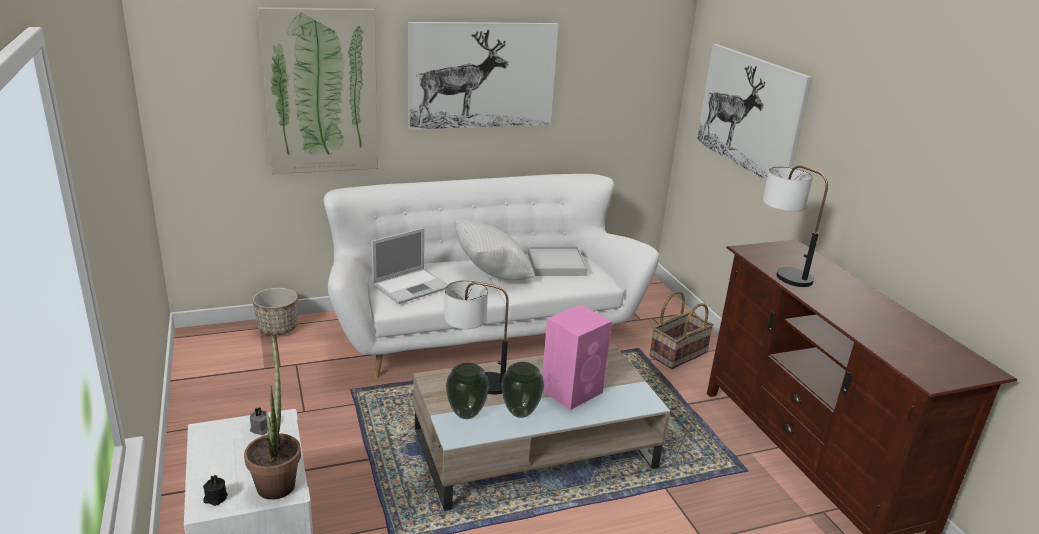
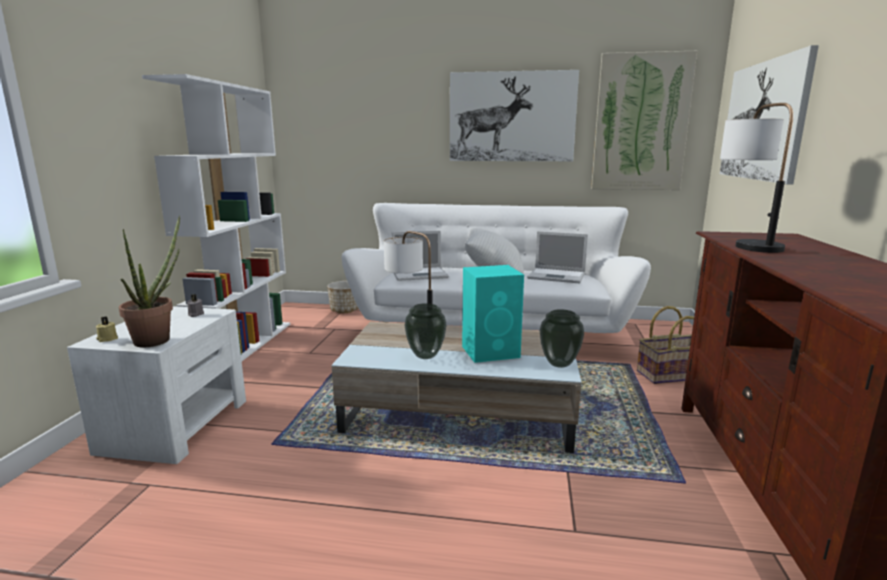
camera: 30 degrees right, 10 degrees down
(202, 419) = (243, 345): none -> white bookcase
(215, 498) = (107, 339): black candle -> beige candle
(321, 92) = (385, 129): picture -> picture (640, 123)
(466, 414) = (378, 349): vase -> vase (559, 364)
(556, 264) = (557, 276): white tray -> laptop
(572, 391) = (492, 351): pink speaker -> turquoise speaker

